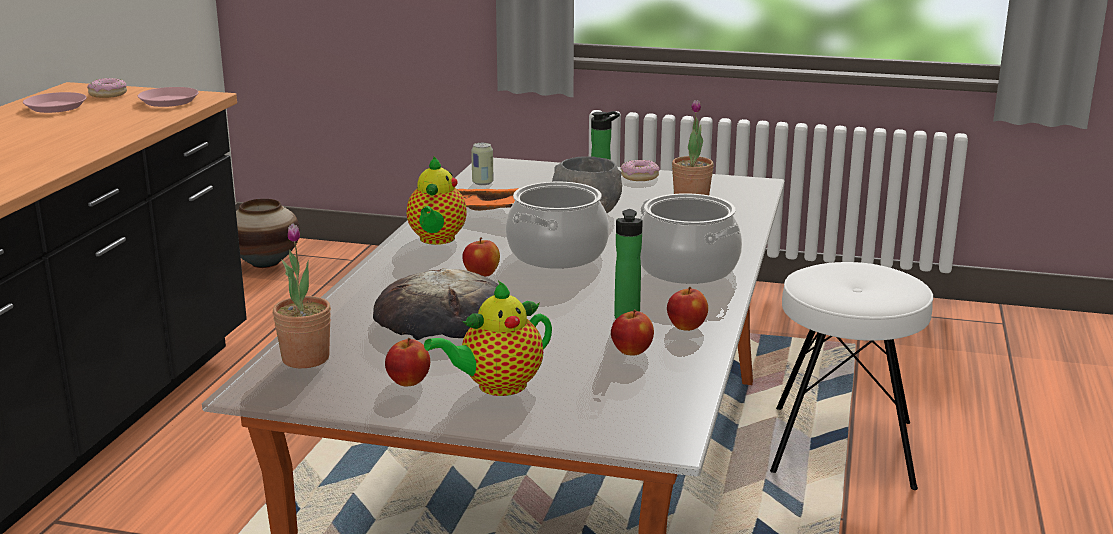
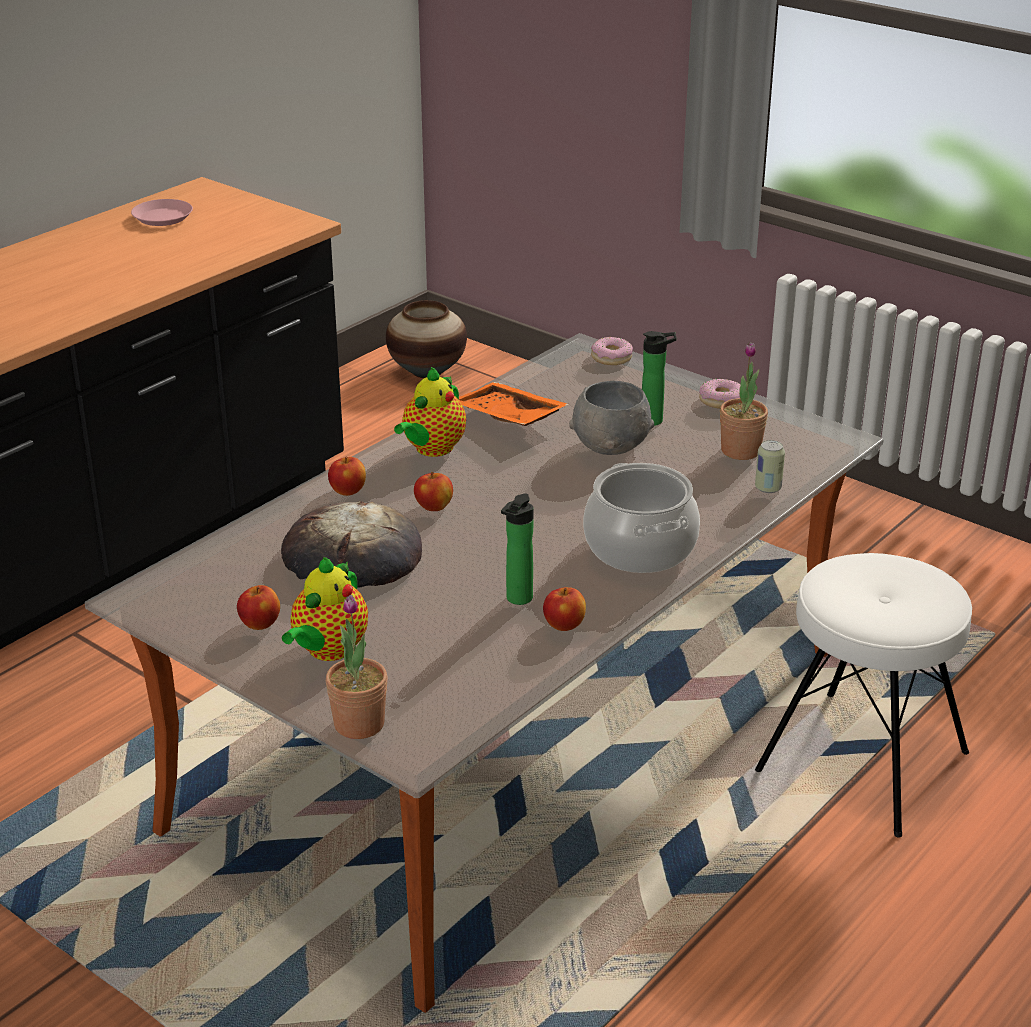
camera: 25 degrees right, 10 degrees up
(108, 94) = (222, 205): donut -> donut (611, 357)
(169, 101) = (267, 226): pink plate -> none
(305, 358) = (198, 574): potted plant -> potted plant (359, 724)
(482, 183) = (547, 375): can -> can (768, 488)
(497, 386) = (328, 650): teapot -> teapot turned 60 degrees counterclockwise
(556, 254) = (529, 496): cooking pot -> none
(631, 351) = (483, 642): apple -> apple (348, 491)

